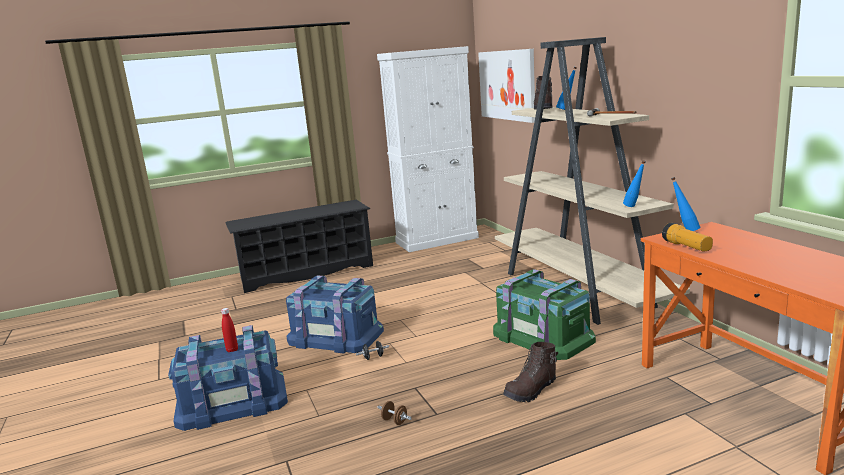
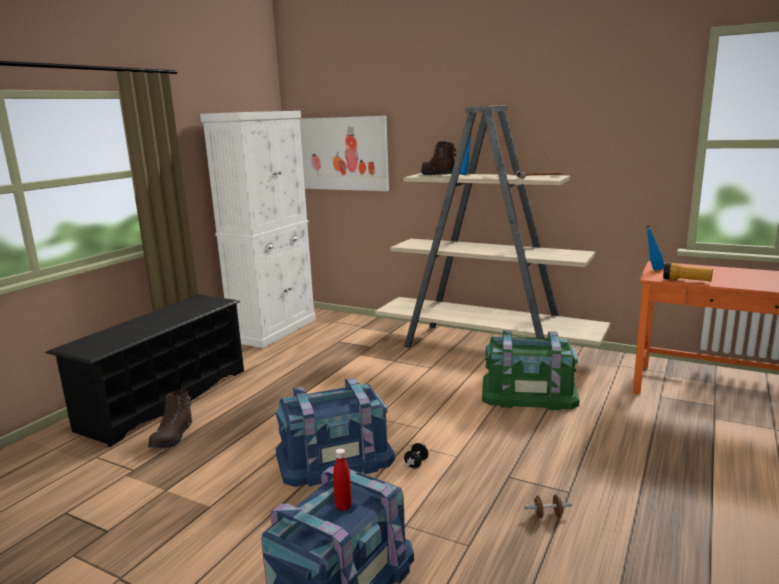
camera: 40 degrees left, 0 degrees up
(531, 390) = (600, 441): brown boot -> brown boot (173, 437)
(634, 207) = (577, 257): blue bottle -> none

